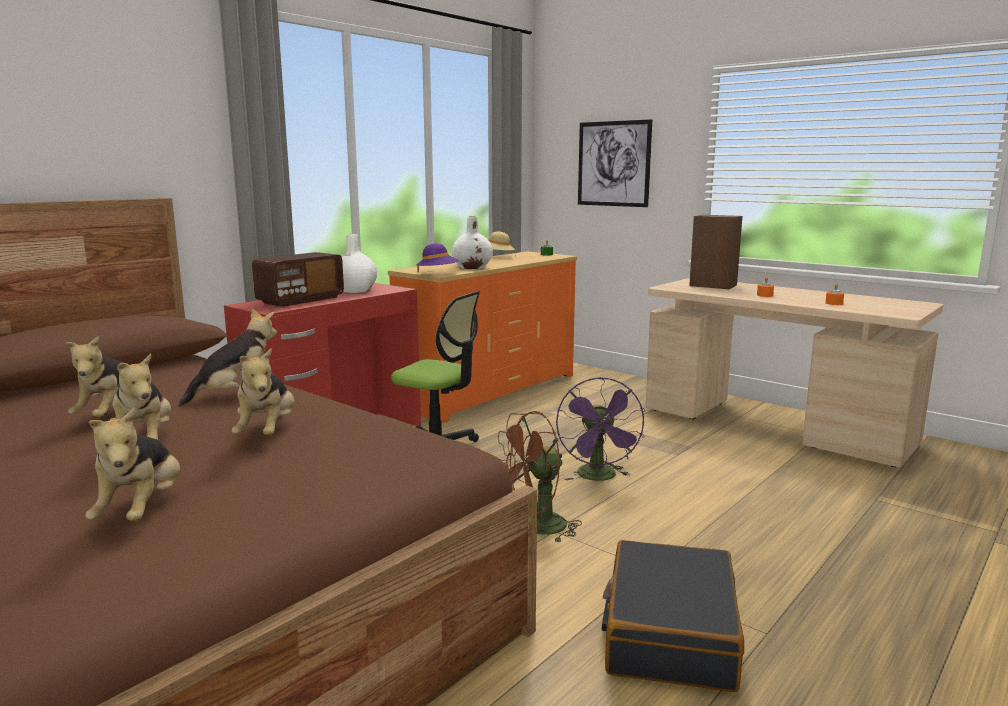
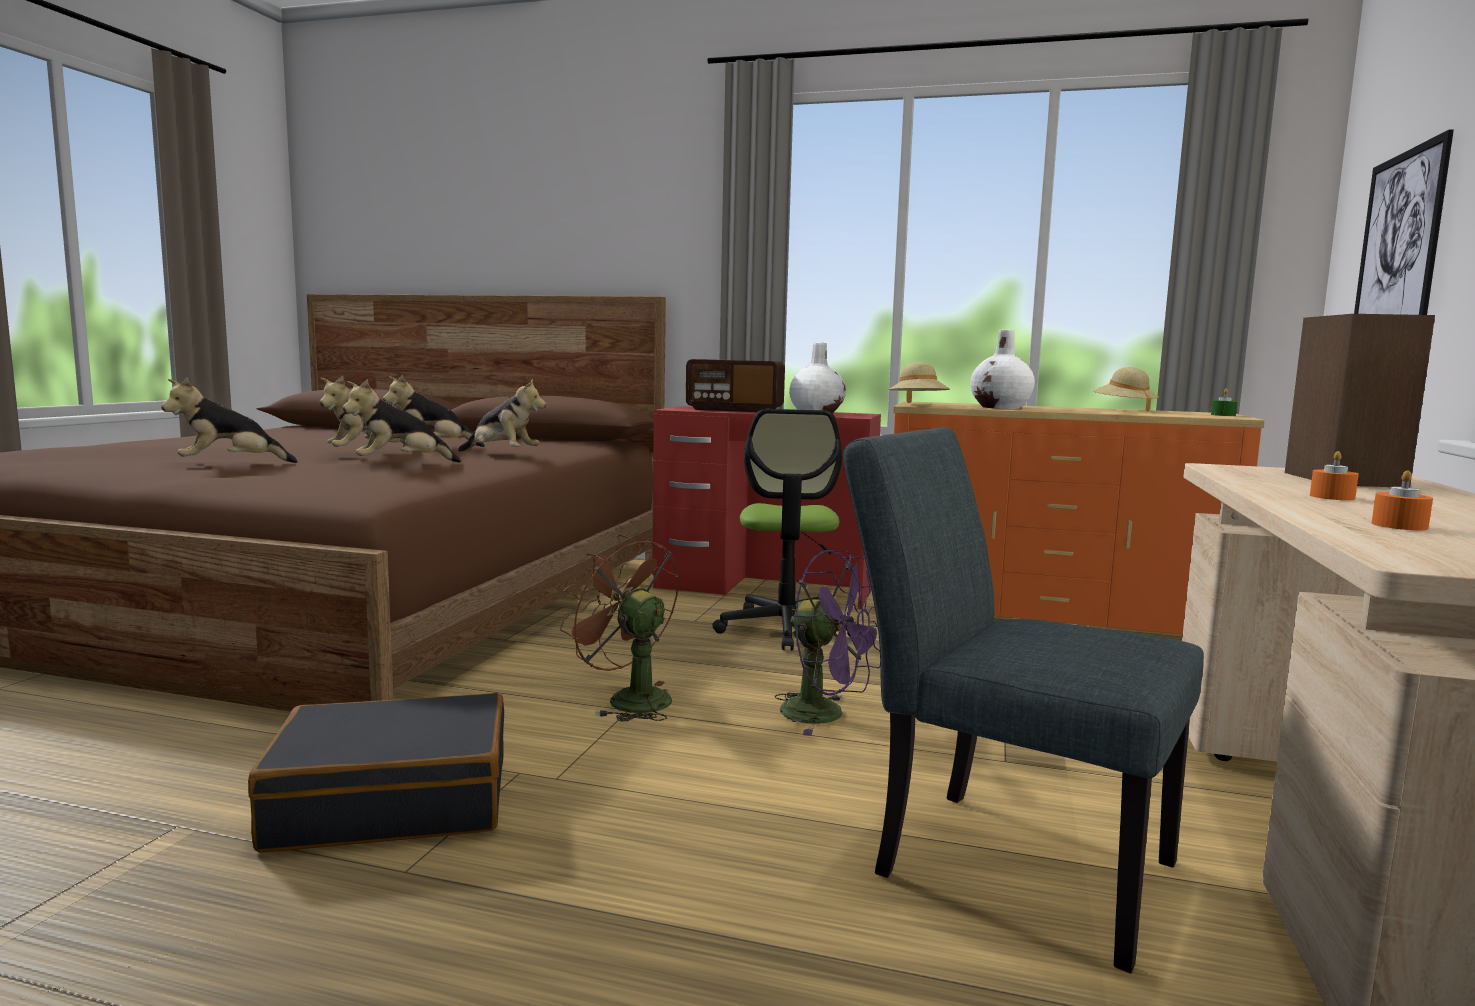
camera: 65 degrees right, 5 degrees down
(437, 273) = (918, 405): purple hat -> beige hat
(599, 477) = (826, 715): purple fan -> purple fan turned 120 degrees counterclockwise
(774, 482) = (1001, 860): none -> grey chair

